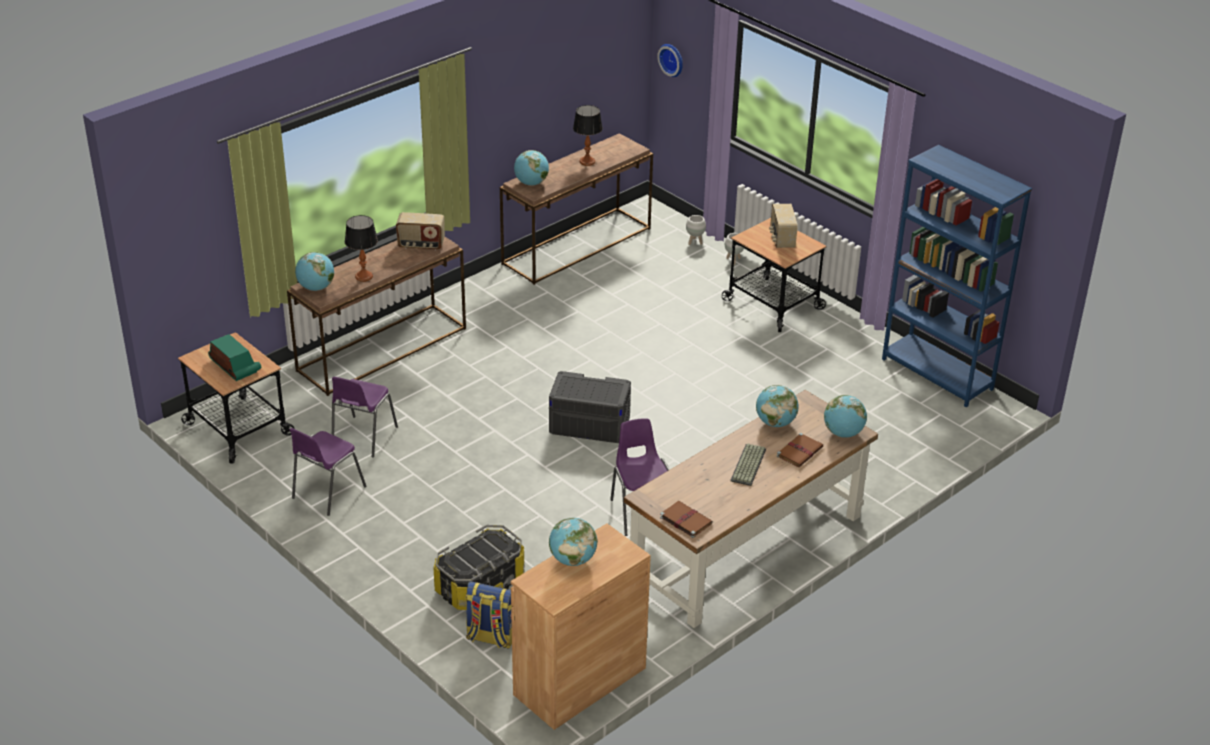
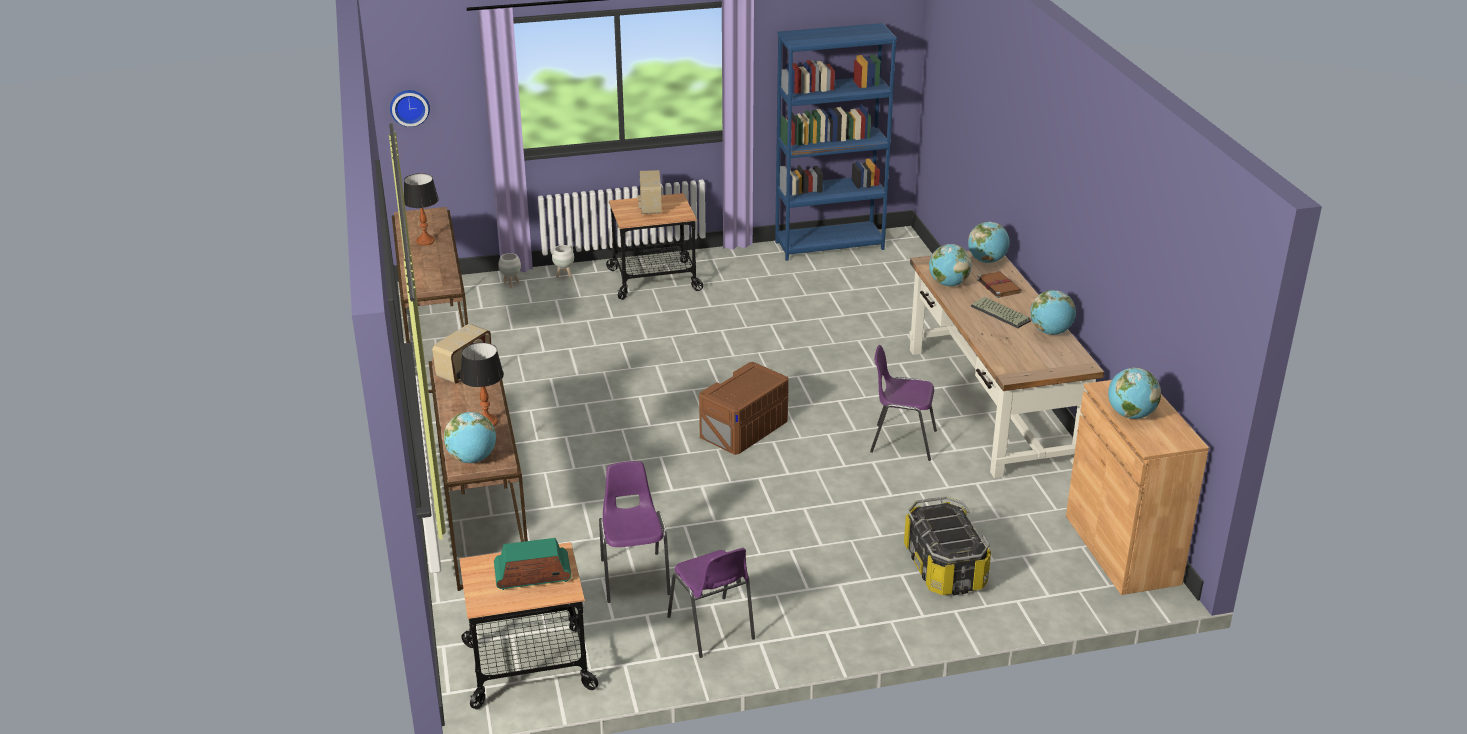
camera: 60 degrees left, 5 degrees down
(363, 438) = (634, 576): purple chair -> purple chair turned 150 degrees counterclockwise
(490, 637) = (1029, 584): backpack -> none
(531, 183) = (425, 279): globe -> globe (1050, 332)
(589, 425) = (744, 428): grey storage box -> brown storage box
(685, 520) = (1059, 365): brown book -> none
(781, 239) = (650, 207): radio -> radio turned 60 degrees clockwise

